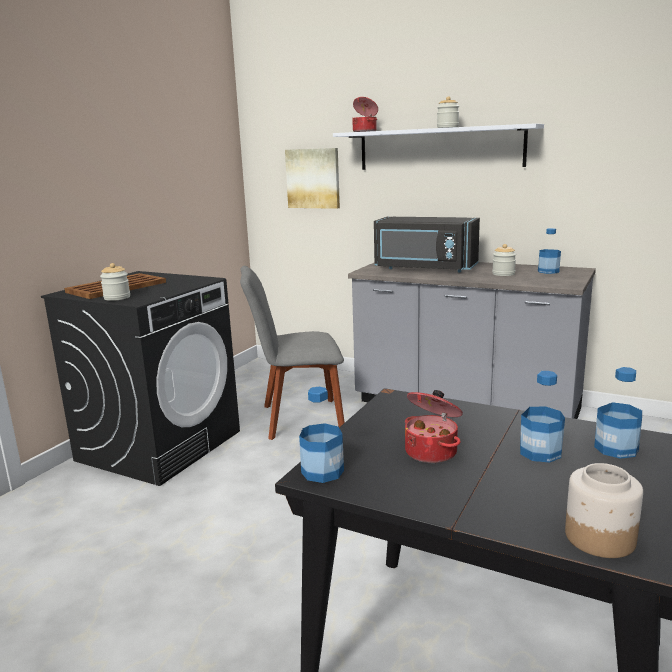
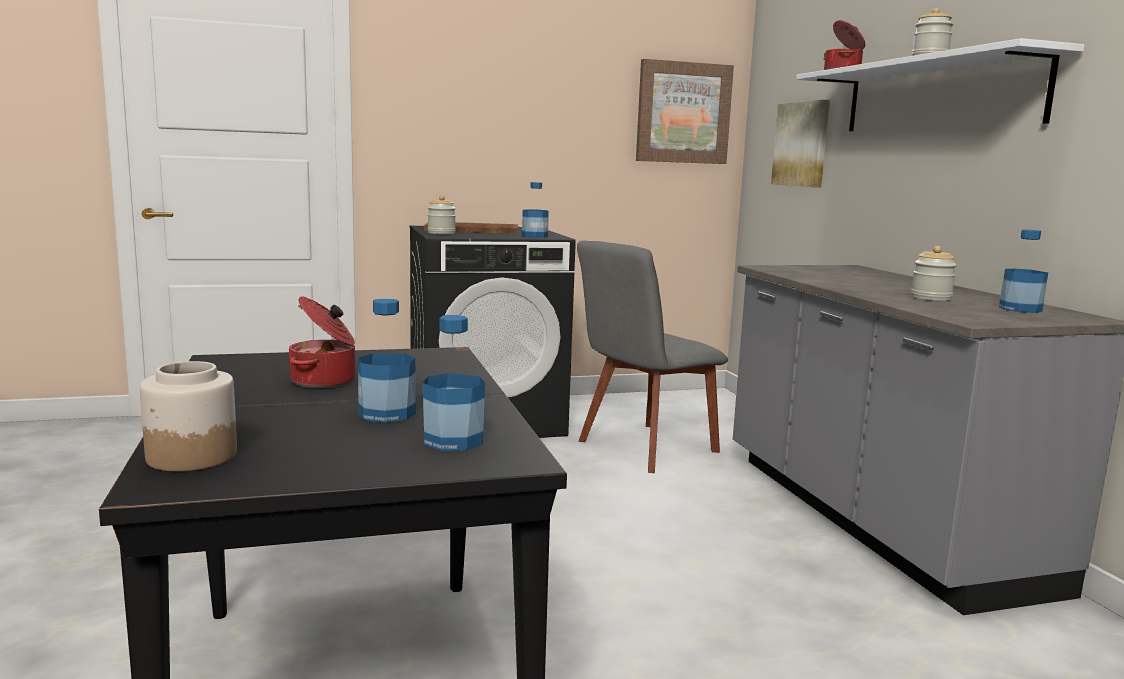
camera: 45 degrees right, 5 degrees down
(209, 159) = (683, 113): none -> picture
(297, 419) = (643, 448): grey chair -> grey chair turned 75 degrees counterclockwise
(322, 471) = (231, 360): bottle -> bottle (534, 236)
(424, 268) = (847, 277): black microwave -> none

